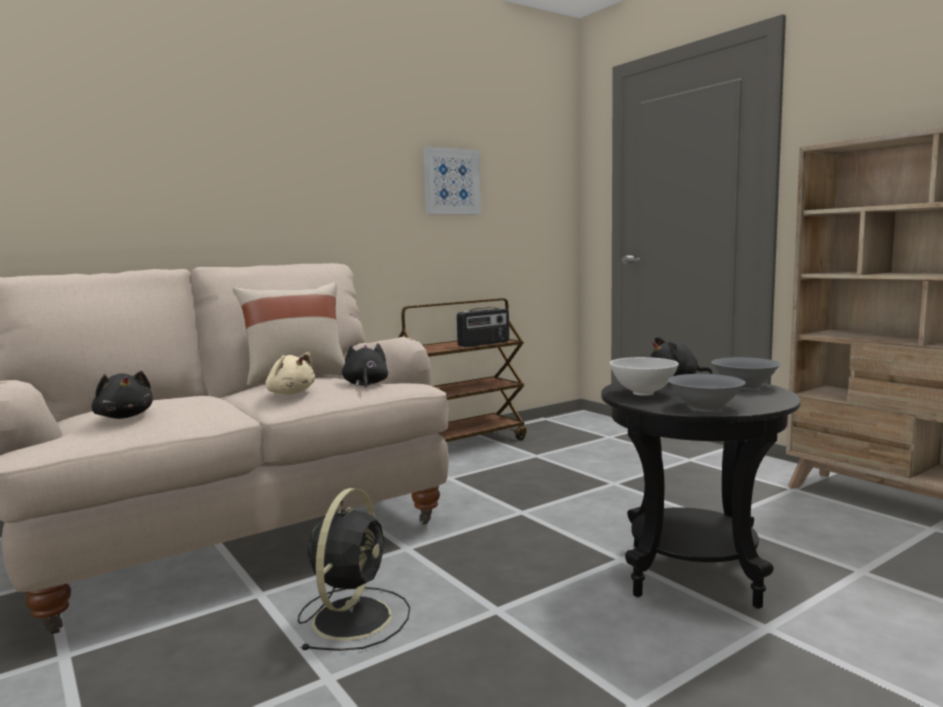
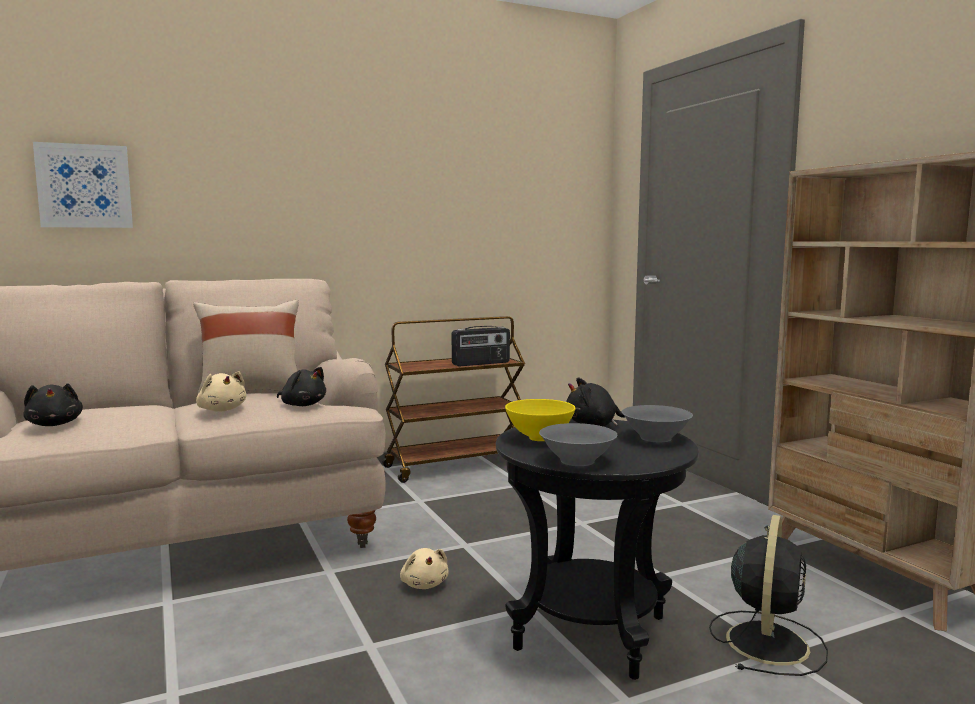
camera: 10 degrees right, 0 degrees up
(353, 616) = (235, 635): black fan -> black fan (767, 641)
(365, 384) = (302, 405): black plush toy -> black plush toy turned 120 degrees clockwise
(451, 181) = (459, 194): picture -> picture (84, 186)
(508, 550) = (424, 584): none -> beige plush toy
(643, 393) = (540, 438): white bowl -> yellow bowl

